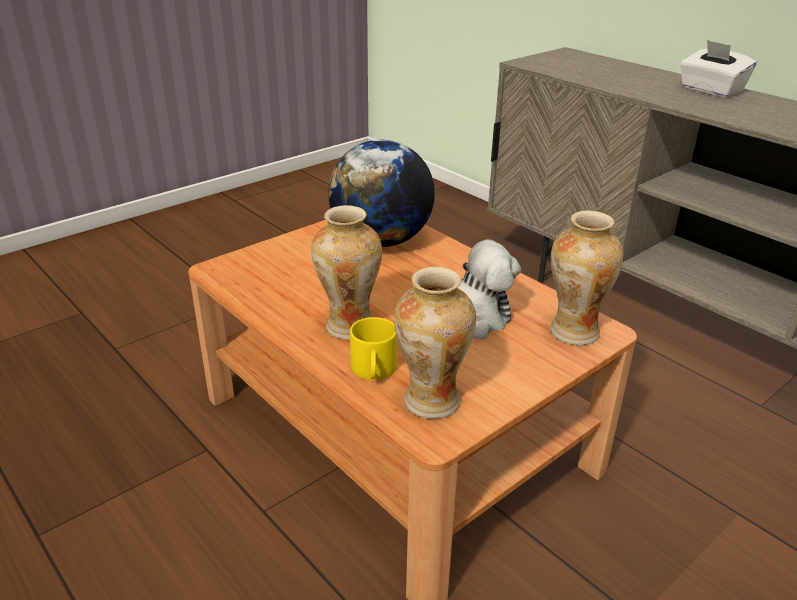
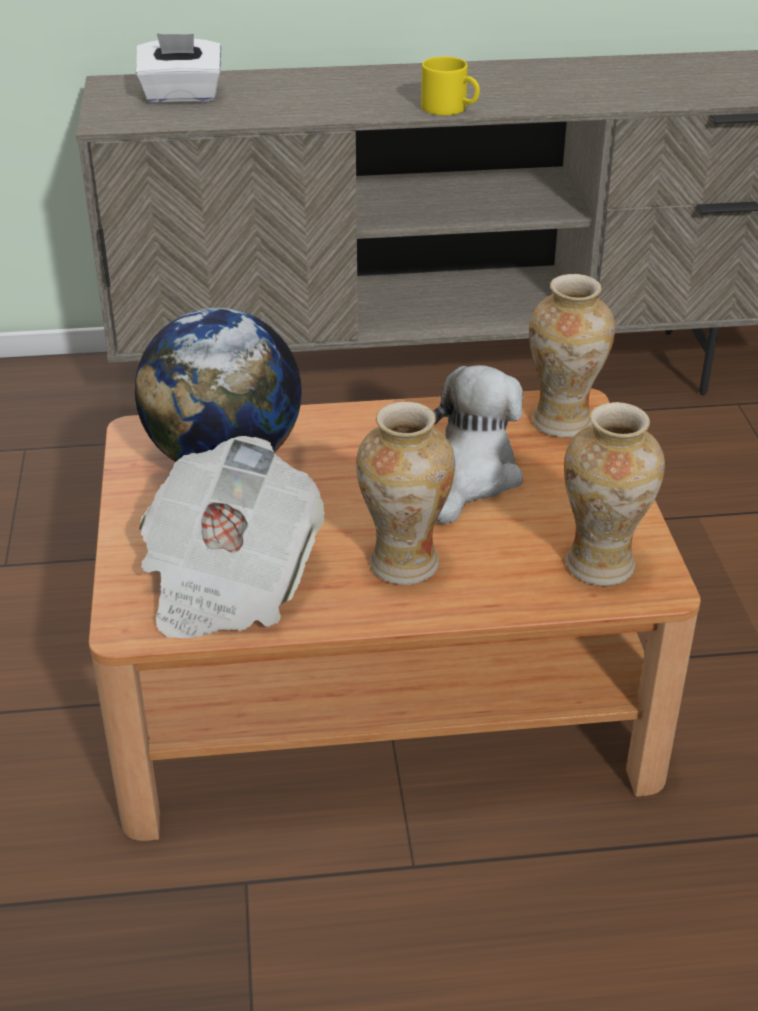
camera: 55 degrees left, 5 degrees up
(278, 280) = (228, 580): none -> newspaper
(374, 371) = (512, 581): yellow mug -> yellow mug (451, 109)
(710, 90) = (366, 81): white tissue box -> white tissue box (181, 96)

